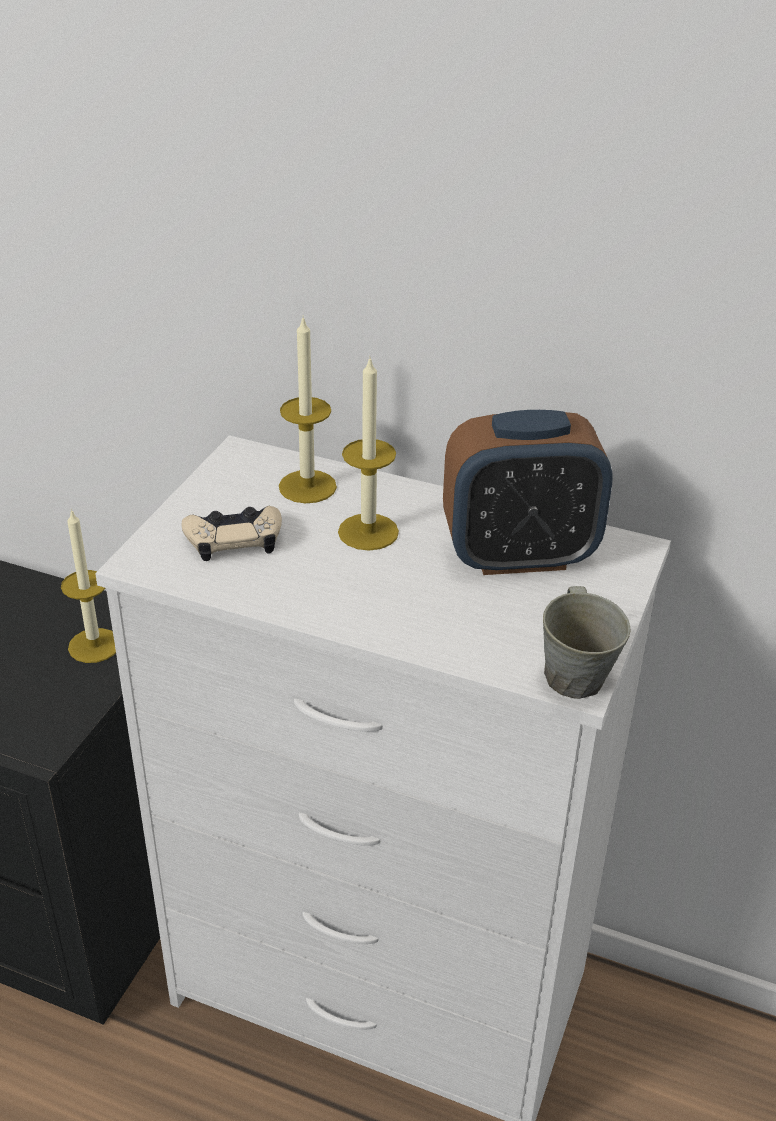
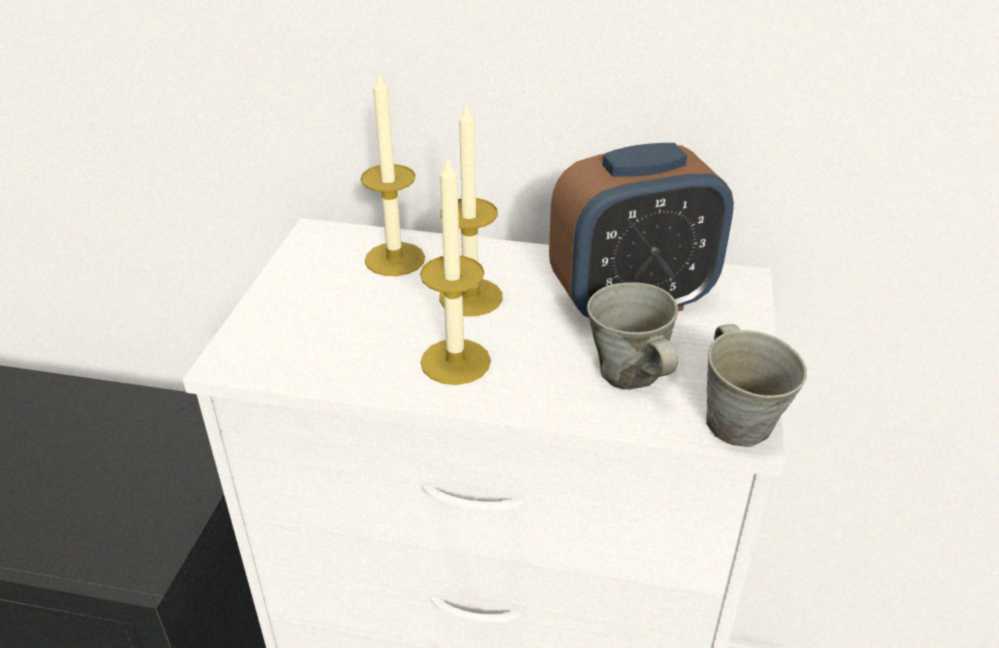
camera: 10 degrees left, 0 degrees up
(94, 645) = (184, 450): candle -> candle (455, 361)
(234, 539) = (331, 322): beige game controller -> none
(492, 622) = (630, 374): none -> grey mug

